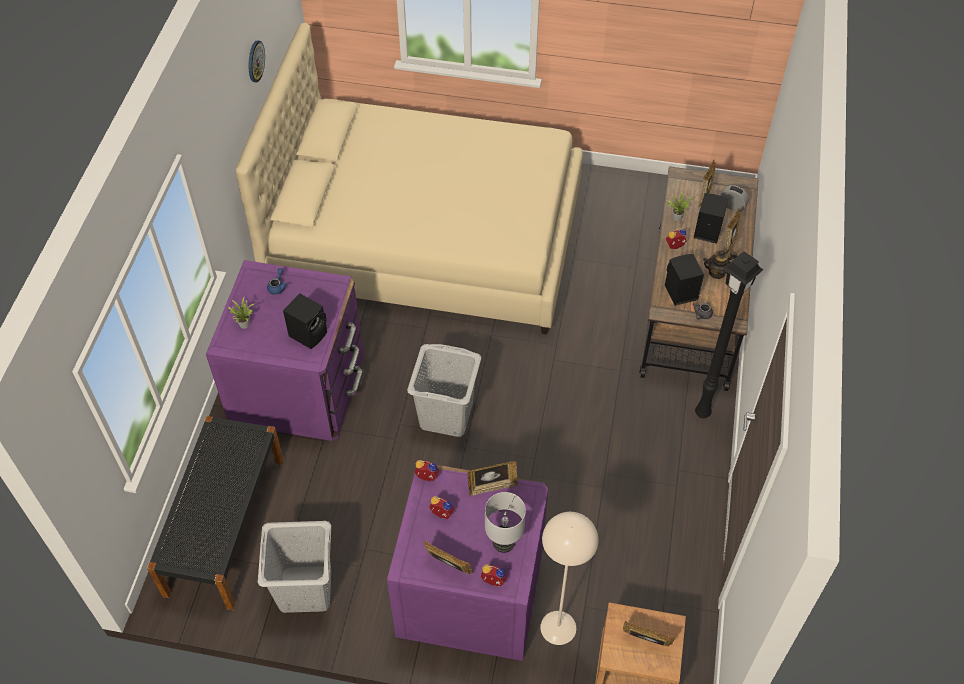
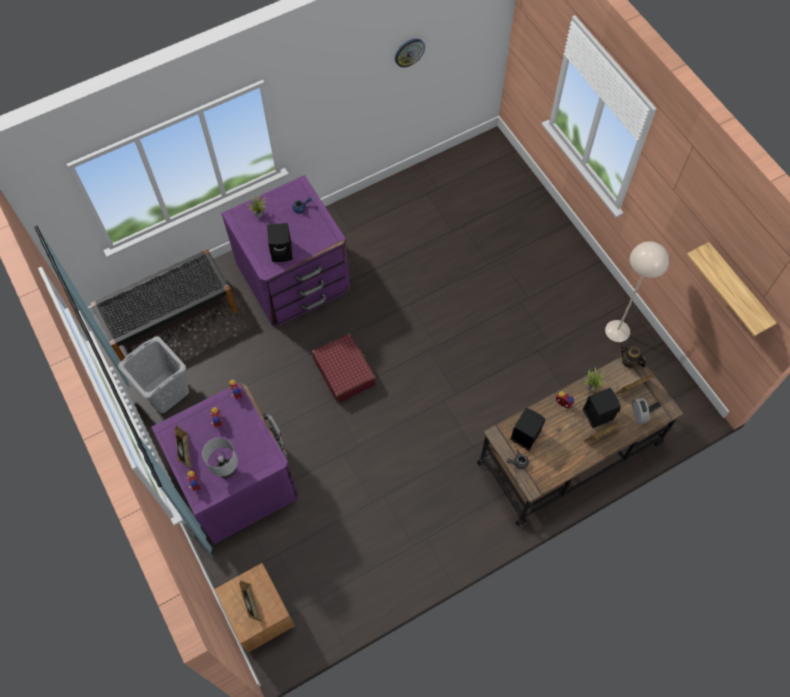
camera: 50 degrees right, 10 degrees up
(425, 237) = (468, 253): beige bed -> none
(446, 415) = (344, 372): grey laundry basket -> red suitcase
(492, 486) = (260, 434): picture frame -> none
(558, 627) = (252, 548): beige floor lamp -> beige floor lamp (617, 331)
(702, 414) = (484, 523): black floor lamp -> none
(717, 36) = (737, 288): none -> shelf
(717, 272) = (566, 446): teapot -> teapot (629, 362)

